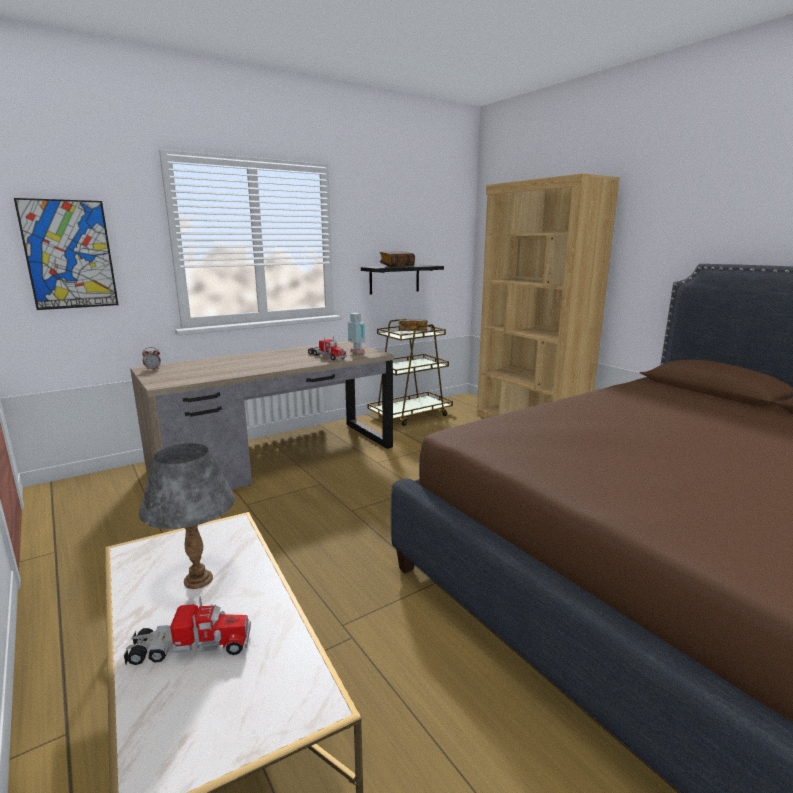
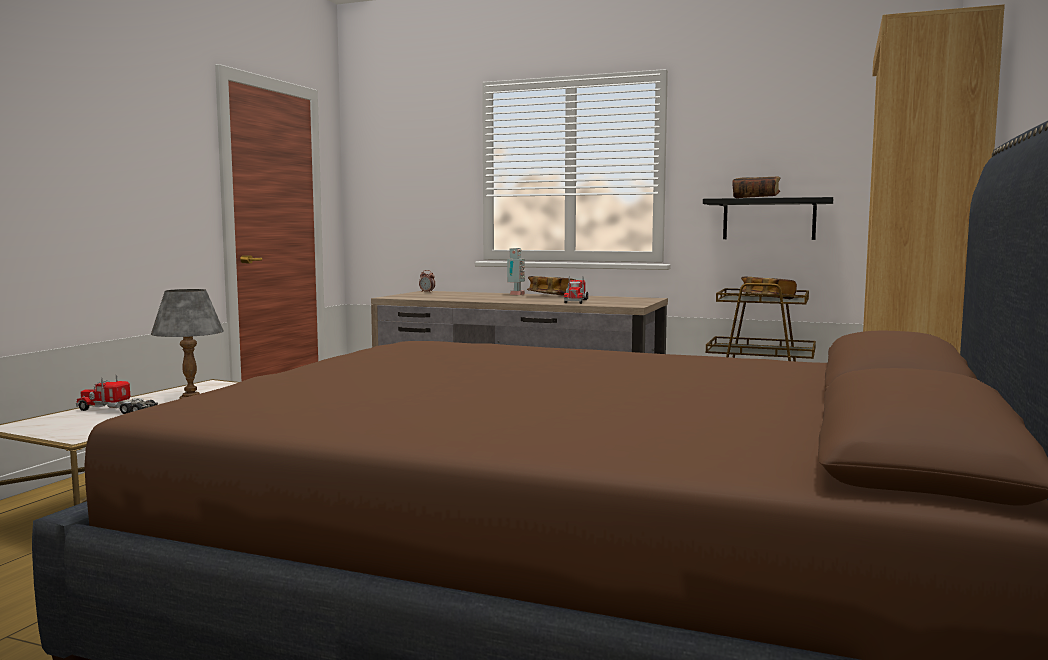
camera: 55 degrees right, 10 degrees down
(69, 255) = (403, 184): picture -> none
(190, 647) = (117, 410): toy truck -> toy truck turned 150 degrees clockwise
(280, 353) = (552, 296): none -> book
(356, 352) = (618, 303): toy robot -> toy robot (515, 294)

